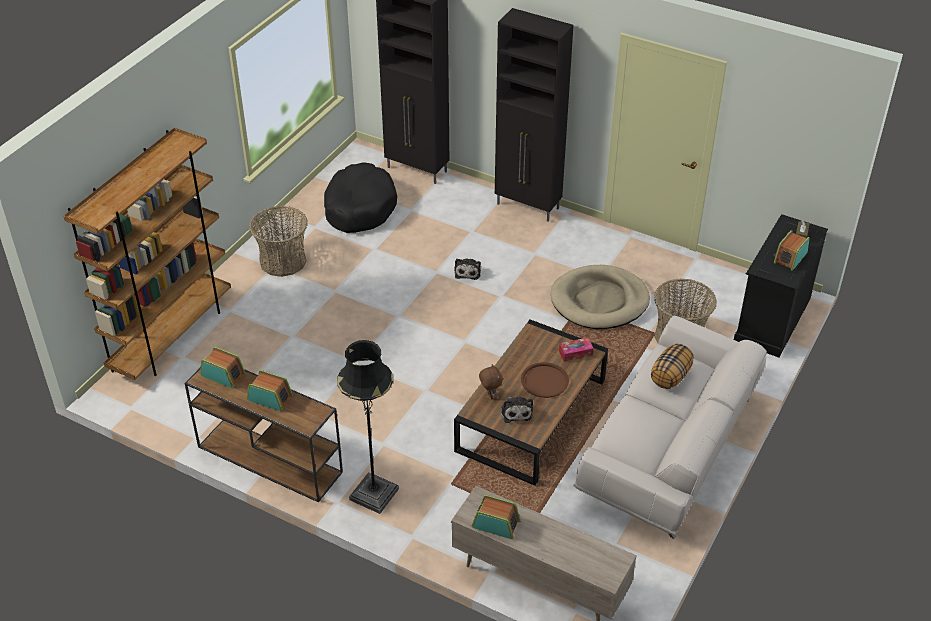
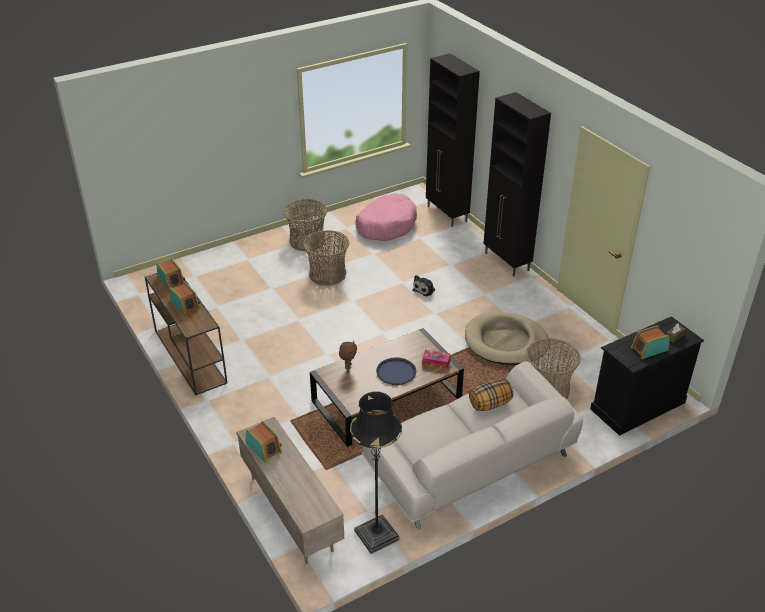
camera: 30 degrees right, 5 degrees down
(172, 336) = (200, 262): brown bookcase -> none
(343, 294) = (327, 274): none -> basket
(359, 207) = (386, 225): black dog bed -> pink dog bed
(374, 494) = (234, 405): black floor lamp -> black floor lamp (376, 535)
(516, 412) = (356, 384): plush toy -> none
(544, 380) = (396, 372): brown tray -> blue tray

